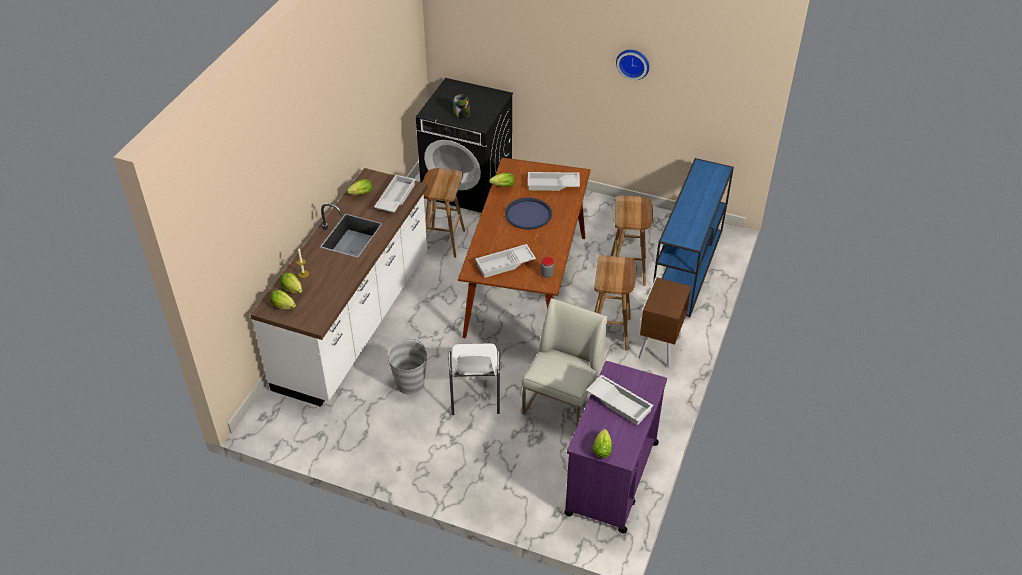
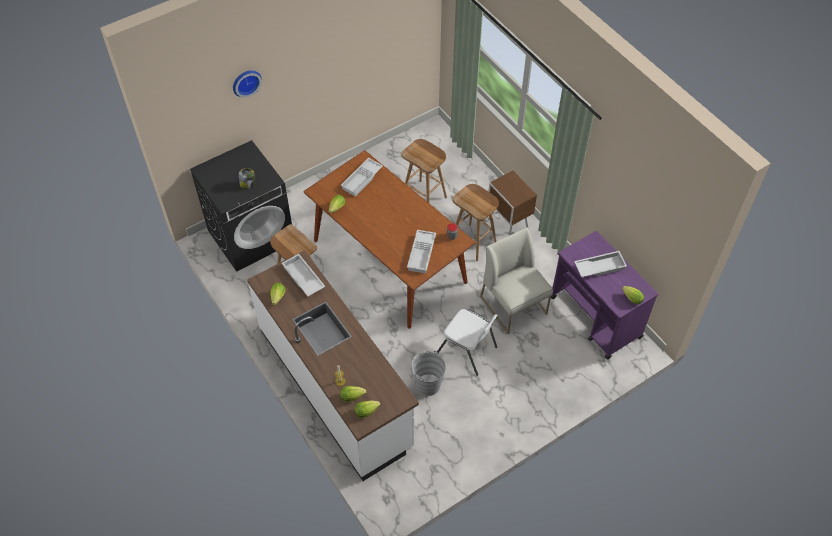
camera: 55 degrees left, 10 degrees up
(528, 214) = (381, 211): blue tray -> none
(633, 63) = (342, 53): wall clock -> wall clock (245, 82)
(687, 268) = (450, 166): blue console table -> none

